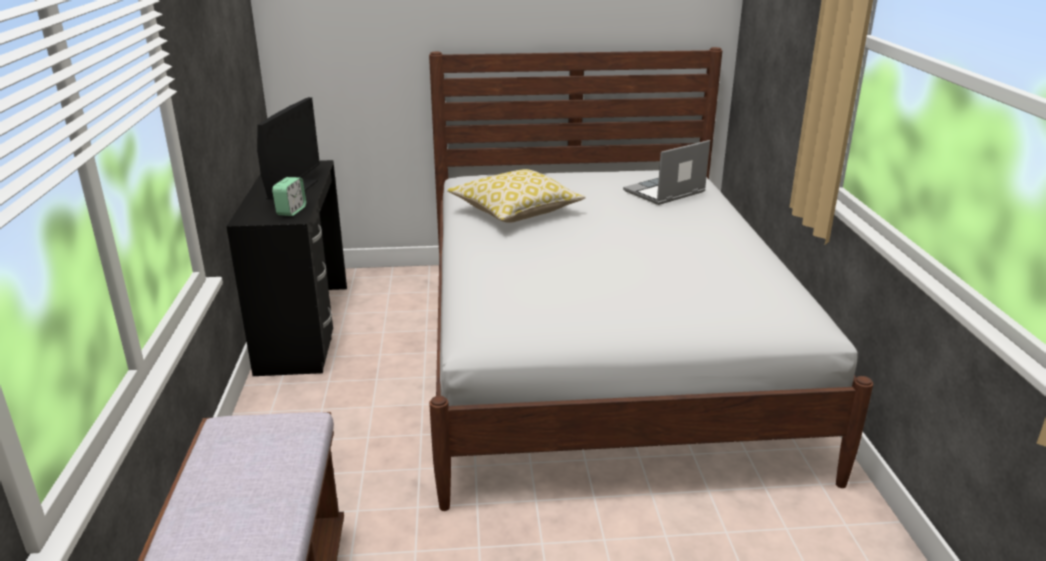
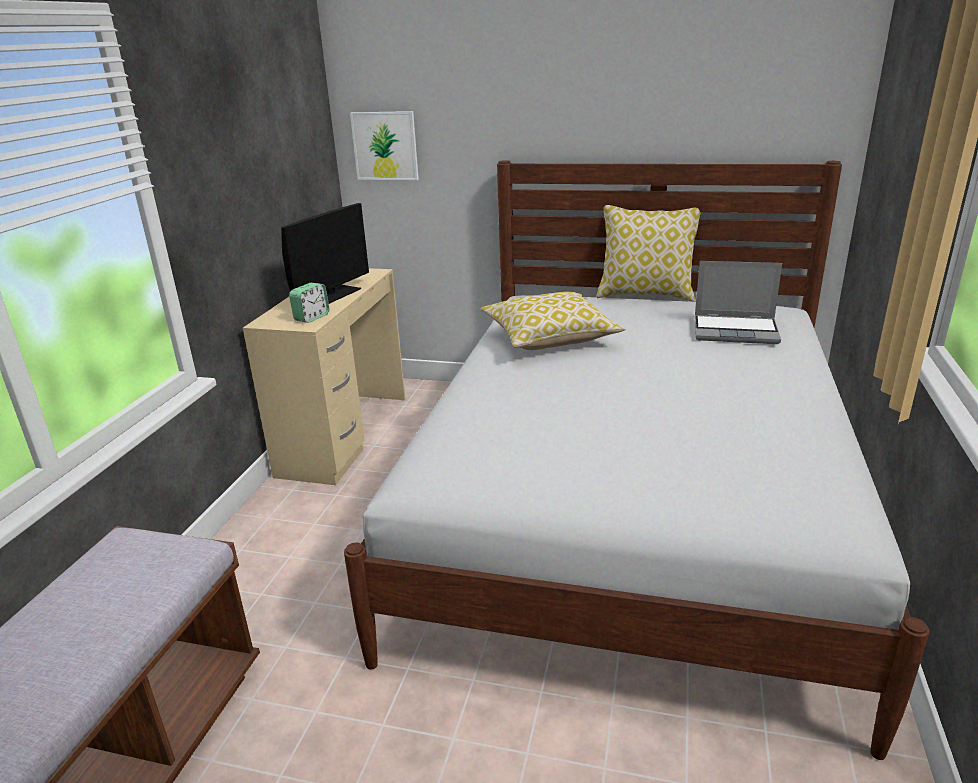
camera: 20 degrees right, 0 degrees up
(303, 327) = (344, 434): black desk -> beige desk
(312, 39) = (385, 146): none -> picture
(571, 168) = (646, 295): none -> pillow
(664, 192) = (736, 331): laptop -> laptop turned 150 degrees counterclockwise

